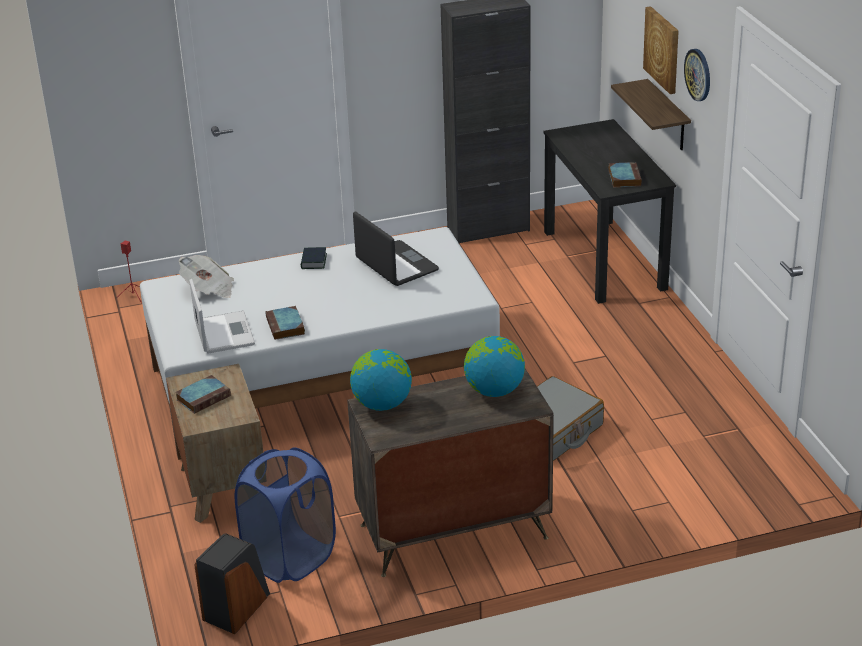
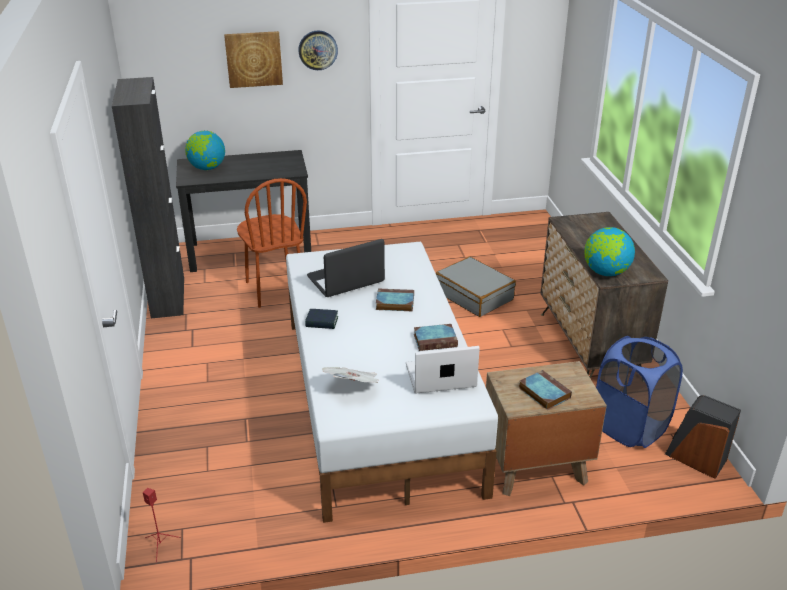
camera: 85 degrees left, 0 degrees up
(494, 391) = (584, 229): globe -> globe (207, 168)
(523, 289) = (275, 289): none -> brown chair
(624, 177) = (280, 164): book -> book (394, 303)
(668, 116) = (273, 107): shelf -> none

